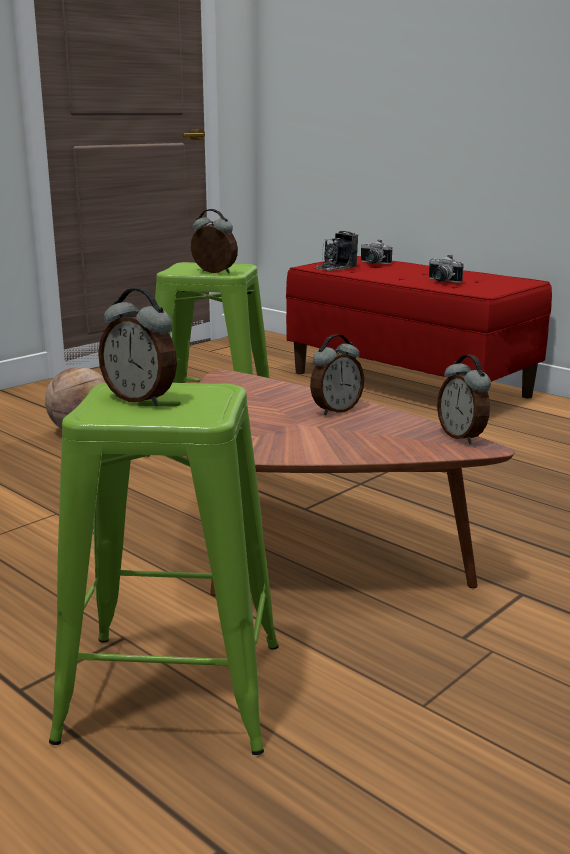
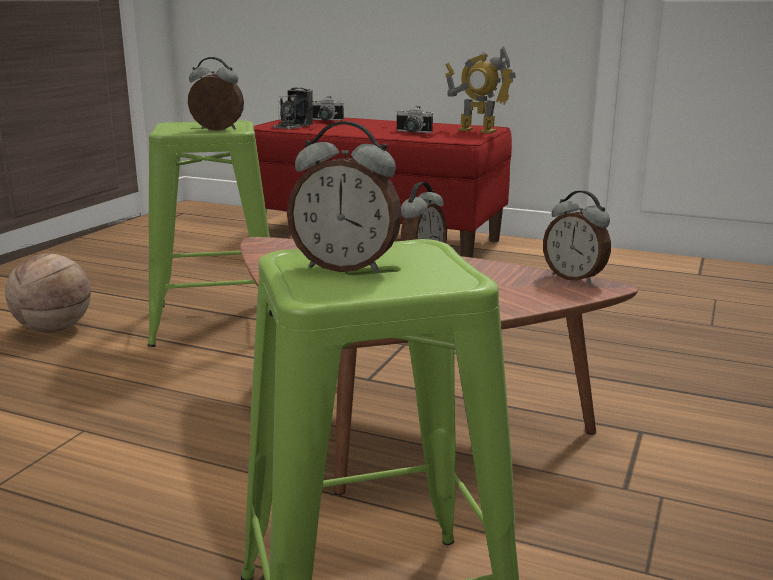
camera: 20 degrees left, 0 degrees up
(510, 283) = (477, 130): none -> toy robot

